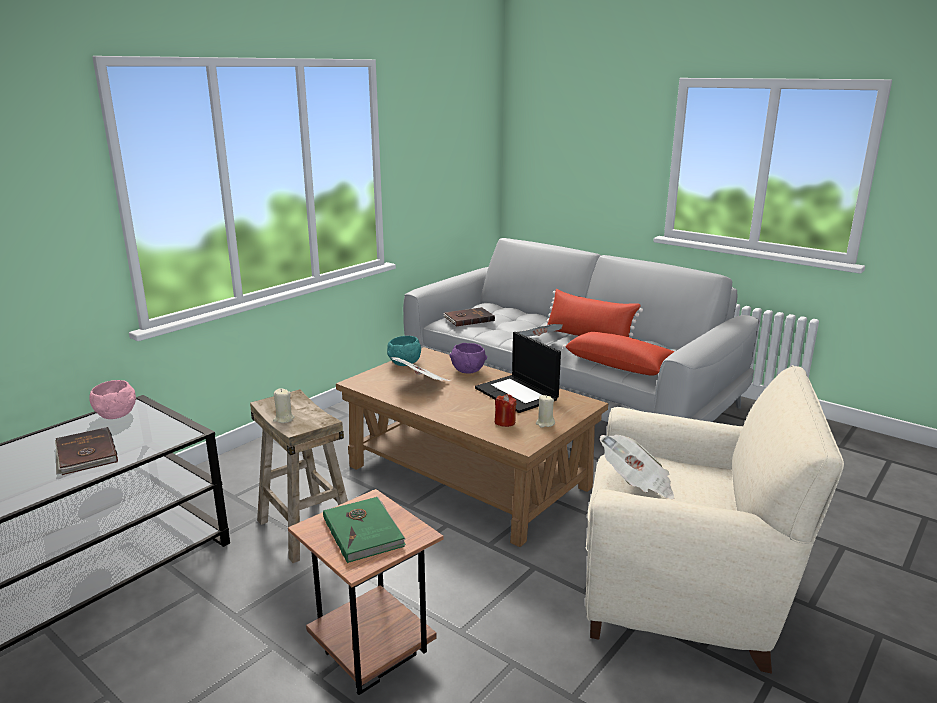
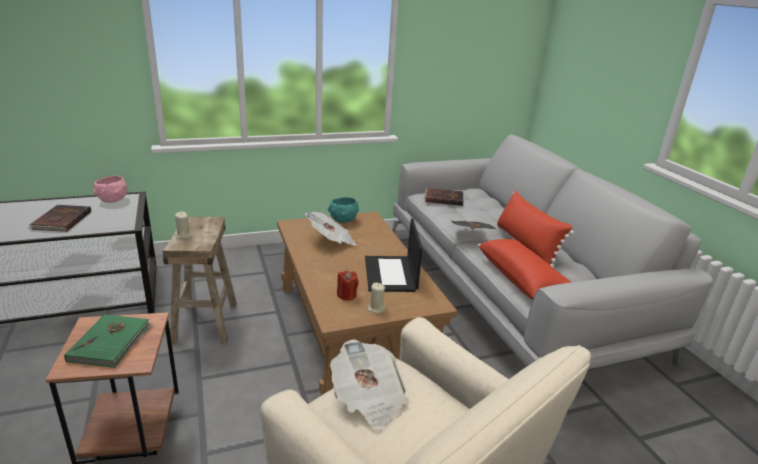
camera: 30 degrees right, 5 degrees up
(468, 371) = (380, 242): purple bowl -> none

